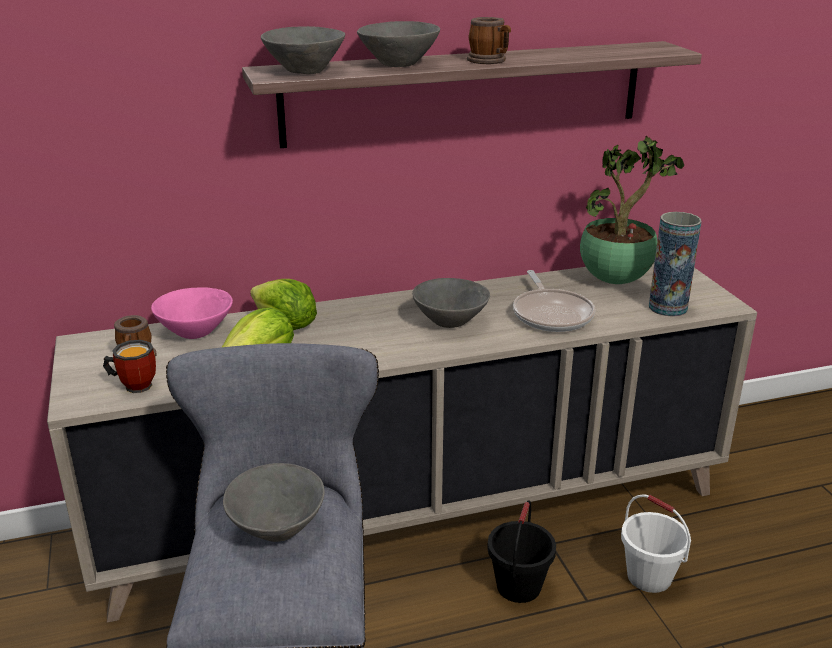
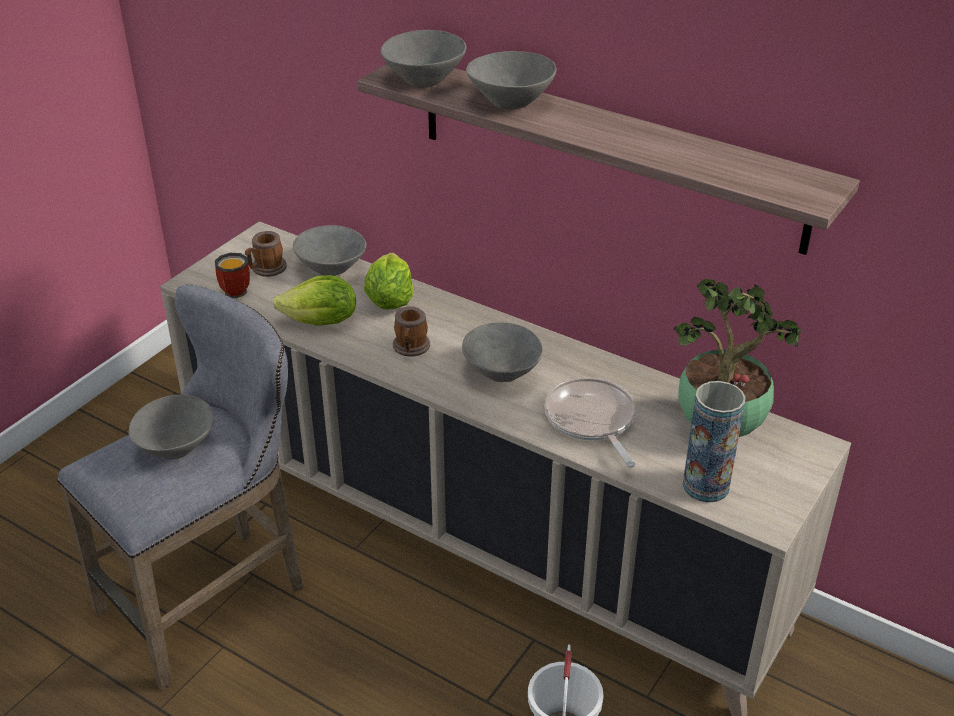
camera: 50 degrees right, 10 degrees up
(196, 332) = (332, 269): pink bowl -> grey bowl
(489, 61) = (591, 132): mug -> mug (411, 348)
(518, 586) = (458, 647): black bucket -> none
(551, 314) = (591, 420): frying pan -> frying pan turned 120 degrees clockwise

